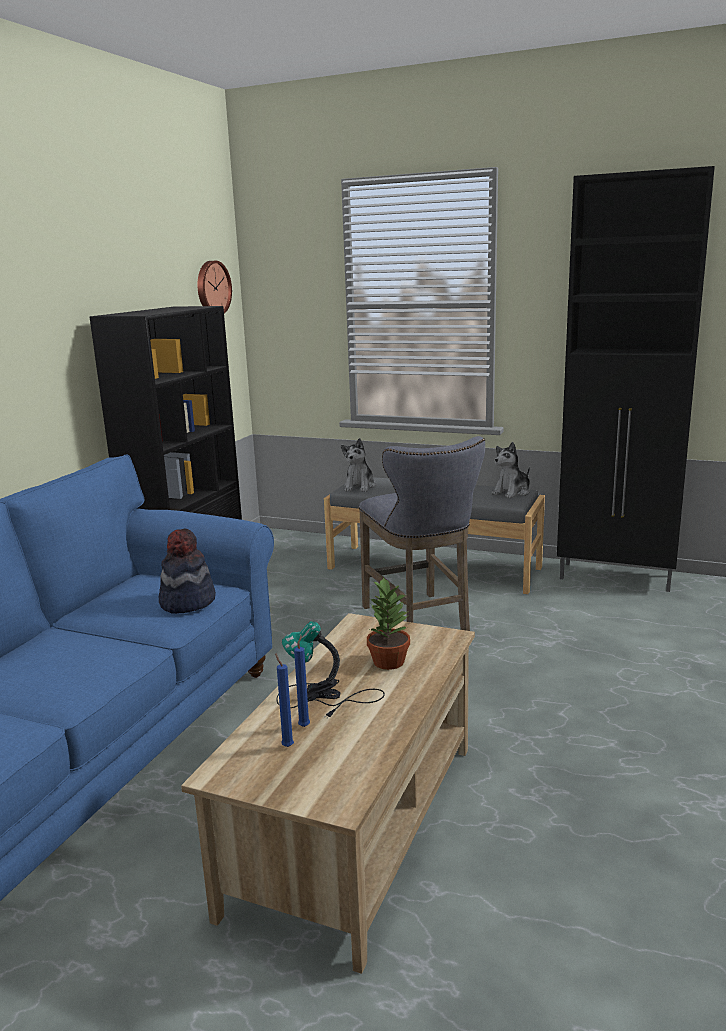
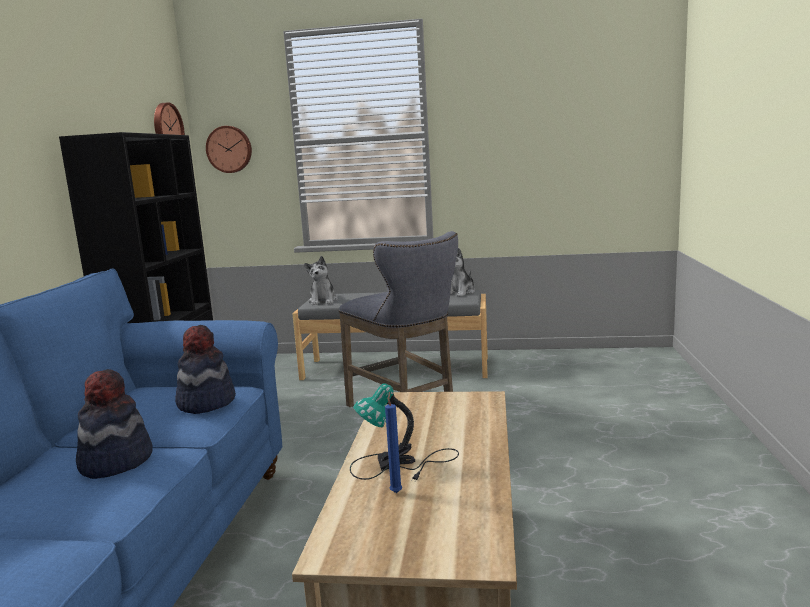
camera: 15 degrees left, 5 degrees down
(90, 652) = (115, 461): none -> hat
(279, 309) = (229, 149): none -> wall clock
(287, 746) = (389, 513): blue candle -> none
(388, 661) = (442, 425): potted plant -> none
(617, 577) = (552, 357): black cabinet -> none

